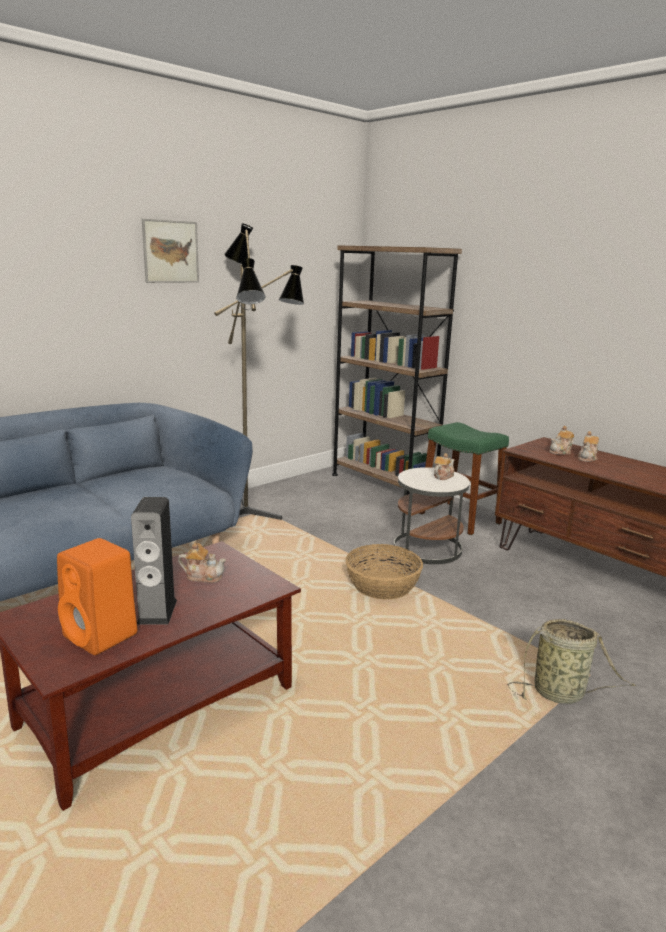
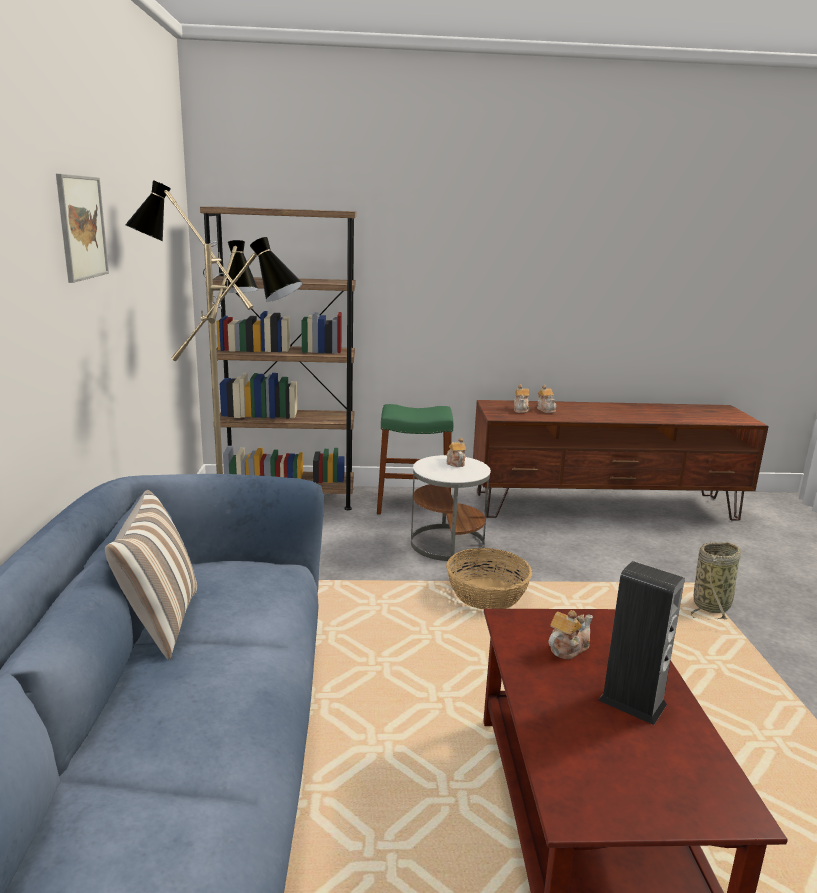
camera: 50 degrees left, 0 degrees up
(97, 480) = (160, 623): none -> pillow
(102, 636) = (668, 756): orange speaker -> none

